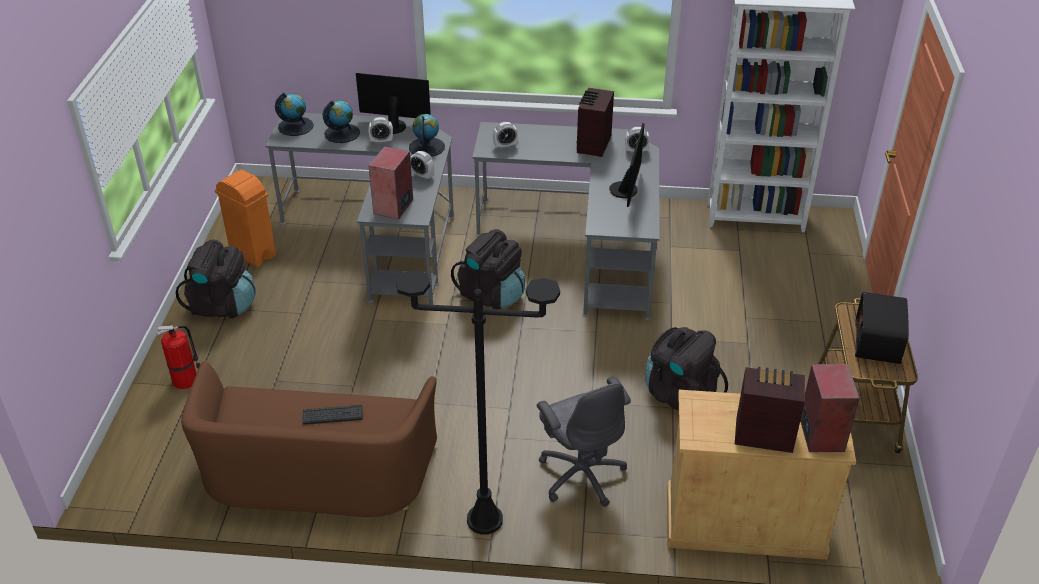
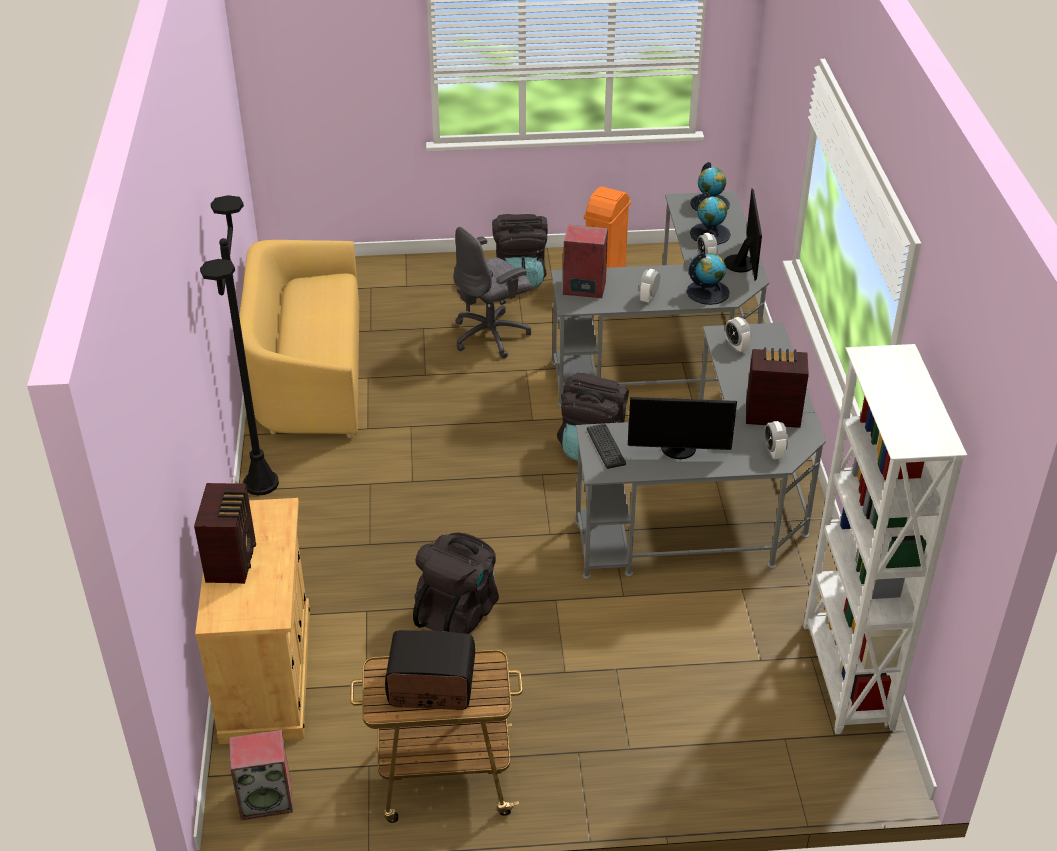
camera: 80 degrees right, 0 degrees up
(186, 380) = (414, 280): fire extinguisher -> none
(316, 474) = (308, 374): brown sofa -> yellow sofa
(332, 415) = (318, 333): keyboard -> keyboard (606, 446)
(581, 474) = (325, 542): grey office chair -> grey office chair (492, 335)
(820, 433) = (235, 606): speaker -> speaker (266, 799)

